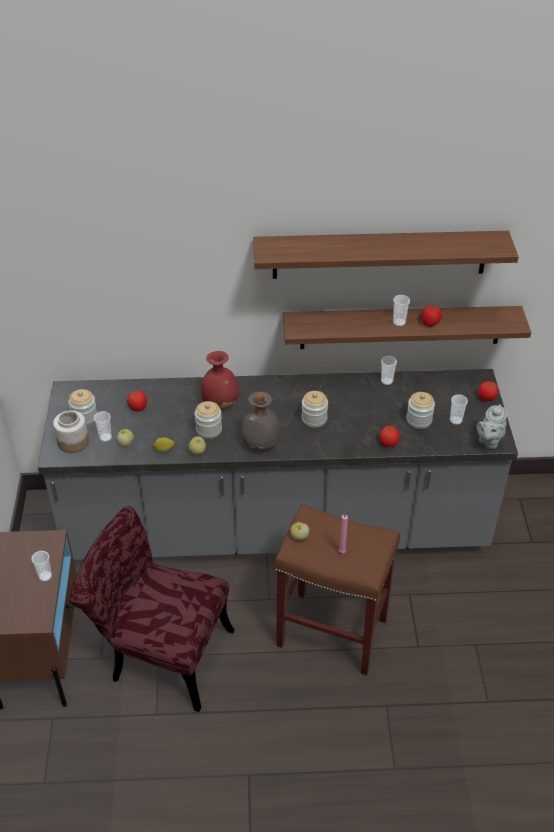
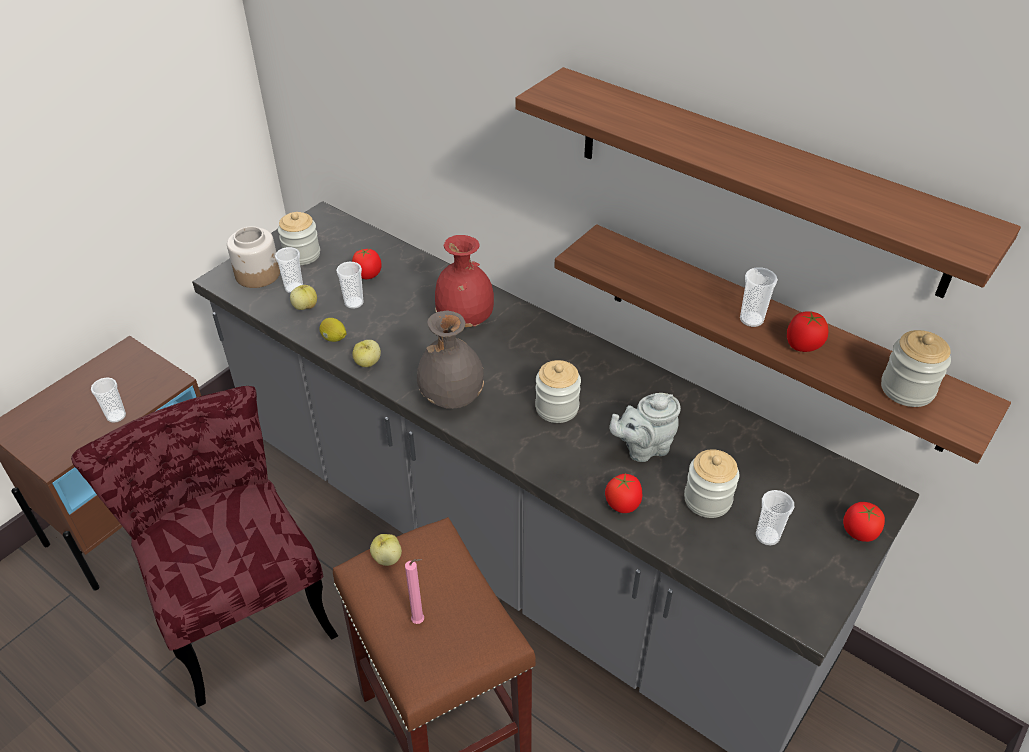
camera: 40 degrees right, 0 degrees up
(209, 429) = (412, 344): jar -> jar (907, 389)
(387, 381) = (719, 416): cup -> cup (354, 303)
(489, 441) = (791, 603): grey teapot -> grey teapot (643, 448)

